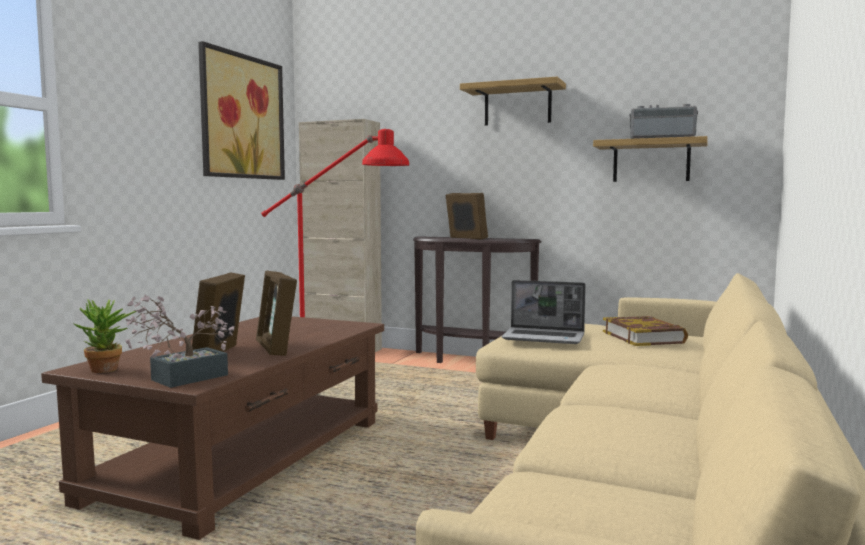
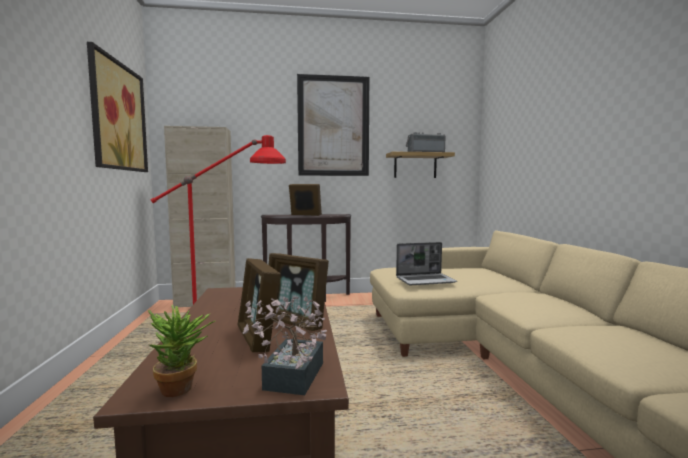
camera: 30 degrees left, 0 degrees up
(517, 105) = (333, 126): shelf -> picture
(643, 337) = (471, 273): book -> none

